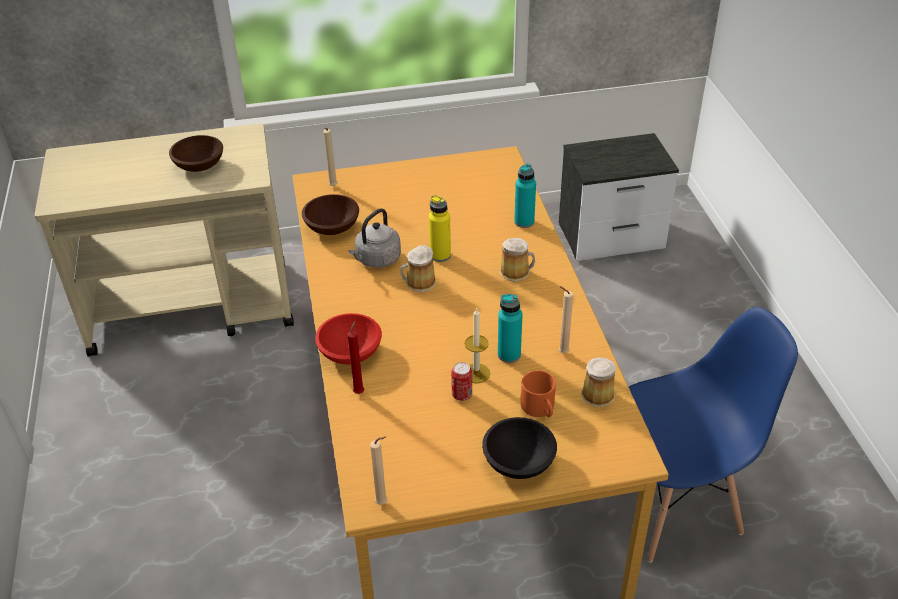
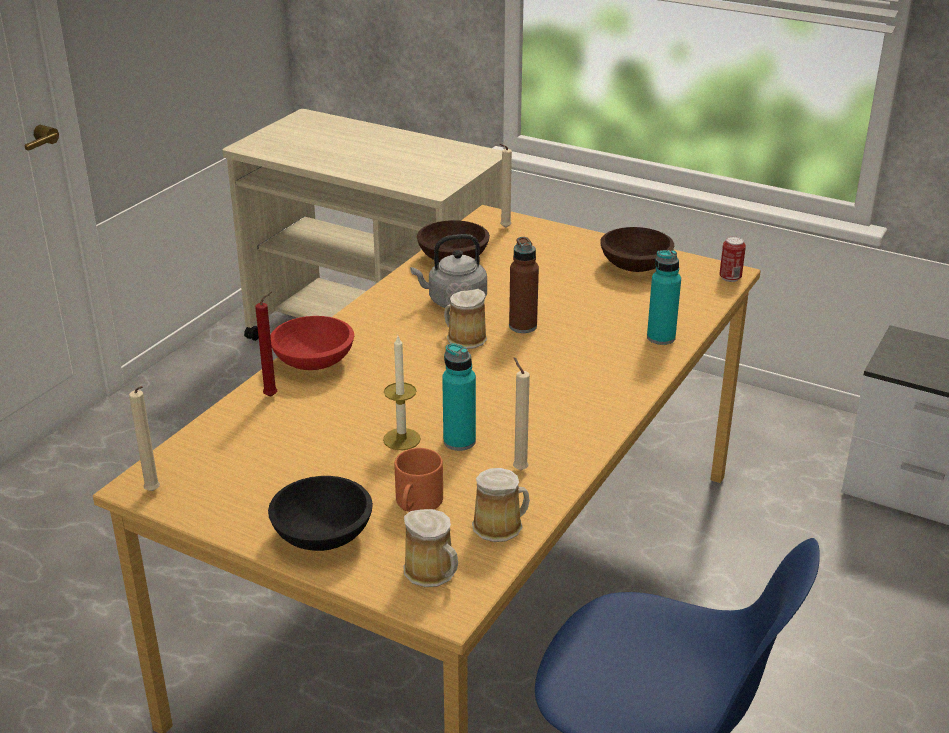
camera: 40 degrees right, 10 degrees down
(198, 165) = (403, 162): brown bowl -> brown bowl (634, 265)
(440, 255) = (523, 326): yellow bottle -> brown bottle
(462, 395) = (358, 449): can -> can (730, 278)
(517, 272) = (581, 377): mug -> mug (432, 572)

